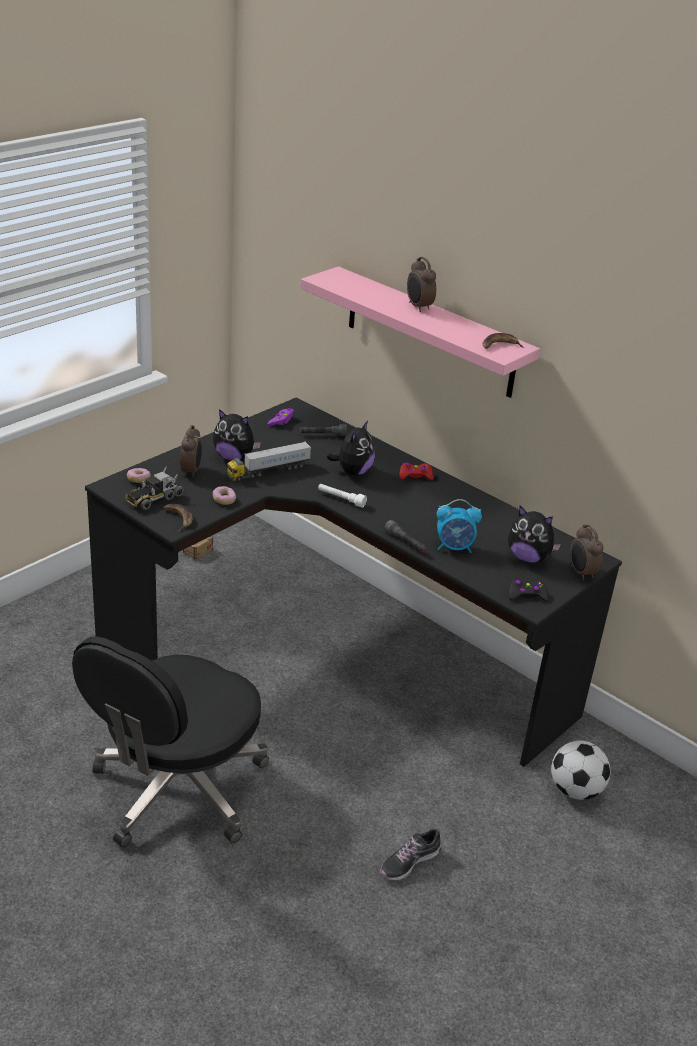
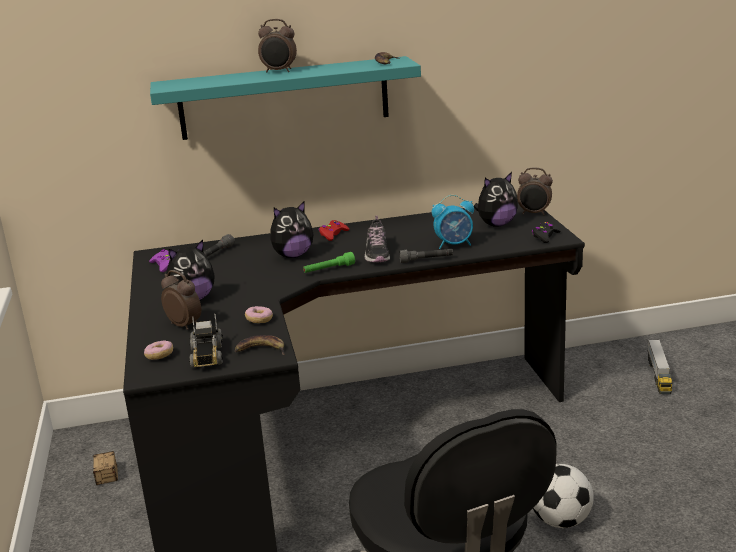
camera: 50 degrees left, 10 degrees down
(268, 471) = (239, 289): toy truck -> toy truck (658, 375)
(341, 499) = (329, 269): white flashlight -> green flashlight
(353, 472) = (292, 255): plush toy -> plush toy turned 90 degrees clockwise
(409, 862) = (634, 495): shoe -> shoe (377, 253)
(430, 332) = (284, 98): pink shelf -> turquoise shelf
(454, 548) = (454, 245): alarm clock -> alarm clock turned 45 degrees clockwise
(575, 790) = (604, 389): football -> football (560, 521)

